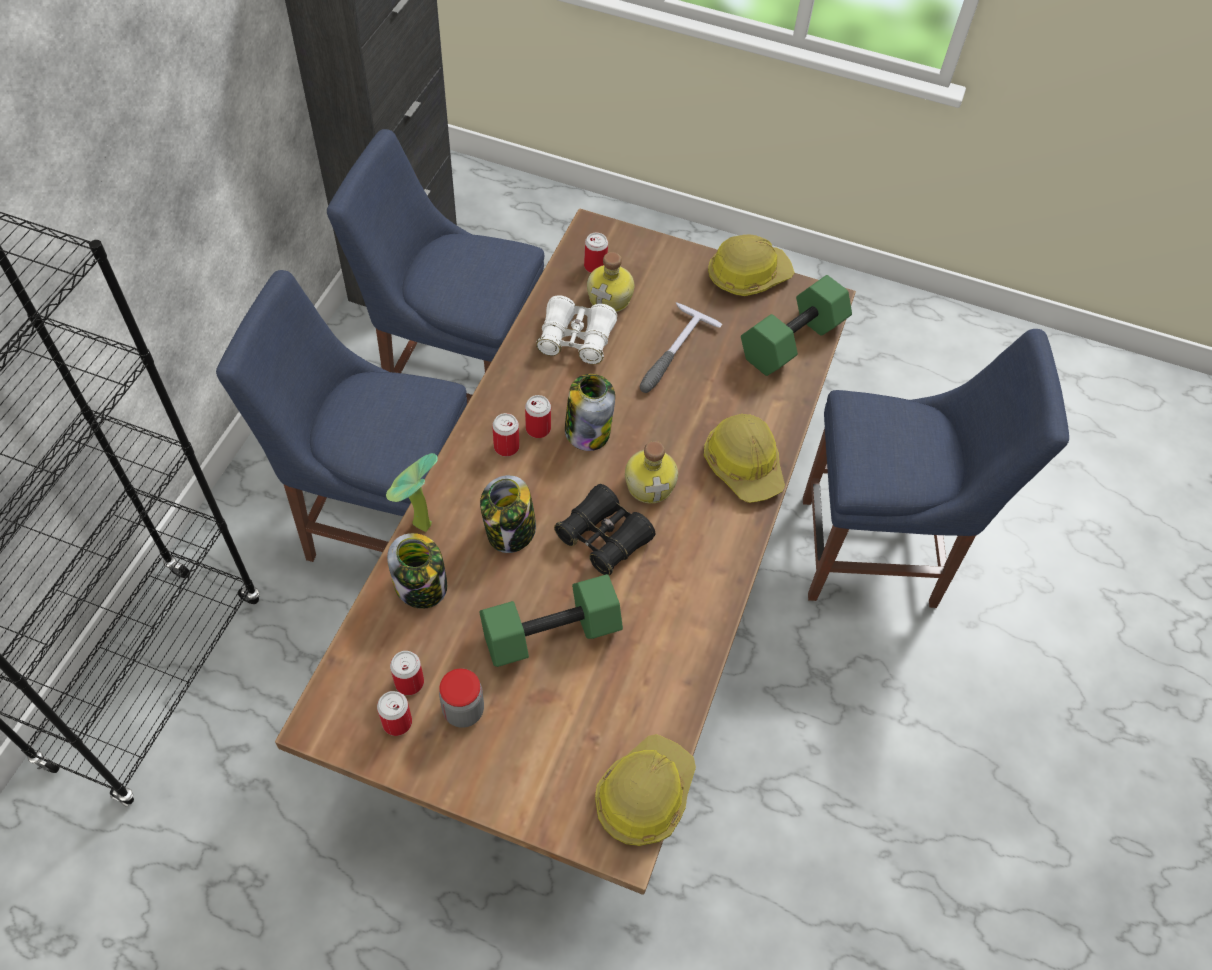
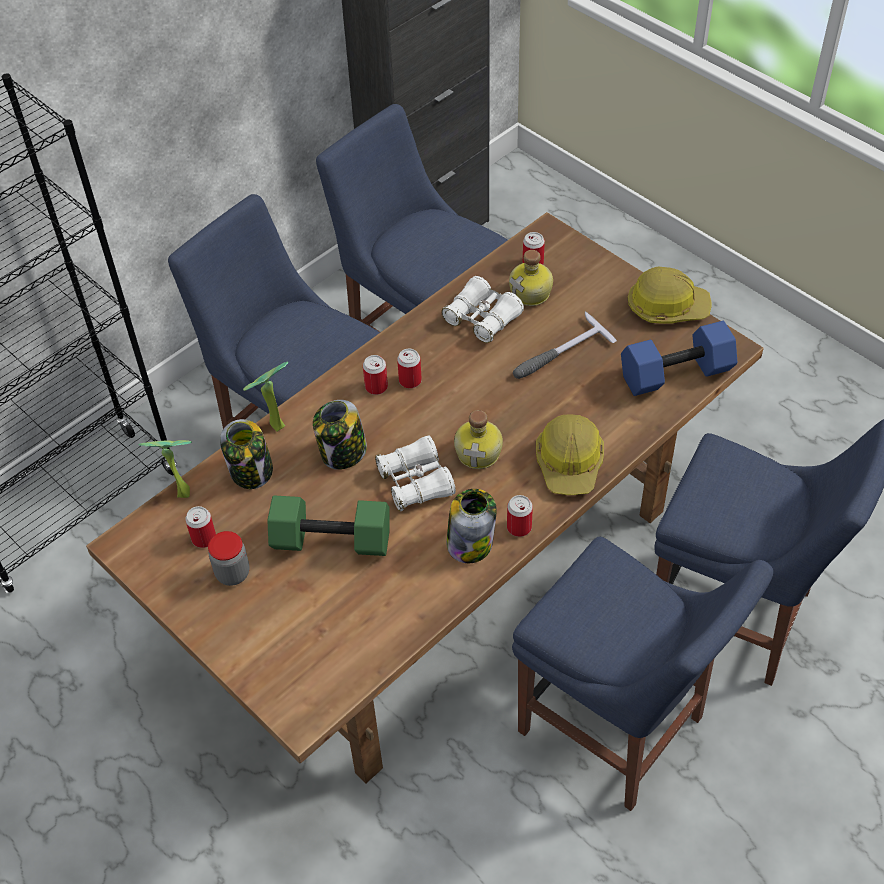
camera: 30 degrees right, 5 degrees down
(353, 636) = (181, 490): none -> potted plant
(397, 722) = (179, 564): can -> can (519, 527)
(587, 430) = (450, 394): jar -> jar (470, 543)
(603, 538) = (416, 482): black binoculars -> white binoculars
(644, 795) = (337, 687): hard hat -> none
(793, 342) = (675, 375): green dumbbell -> blue dumbbell
(828, 703) = (617, 730): none -> blue chair

